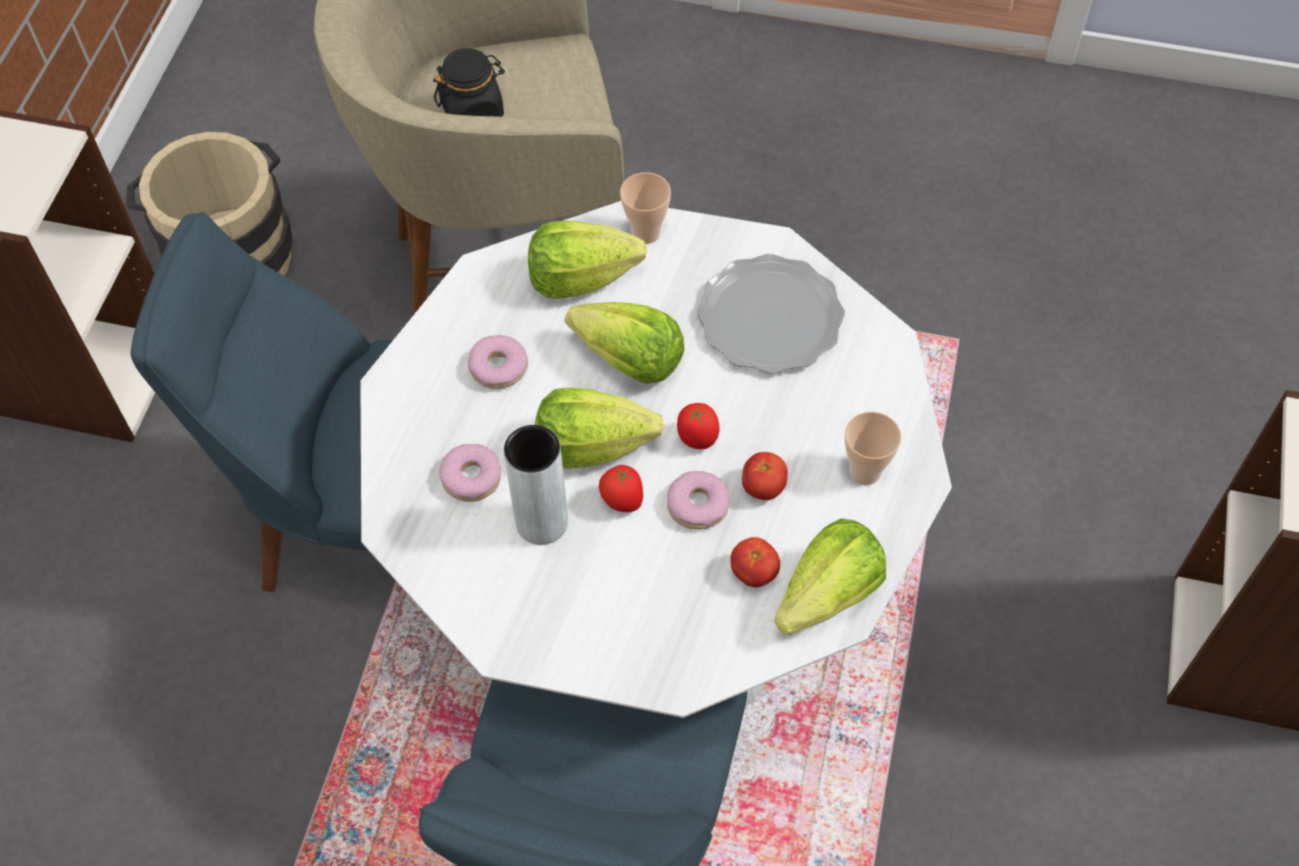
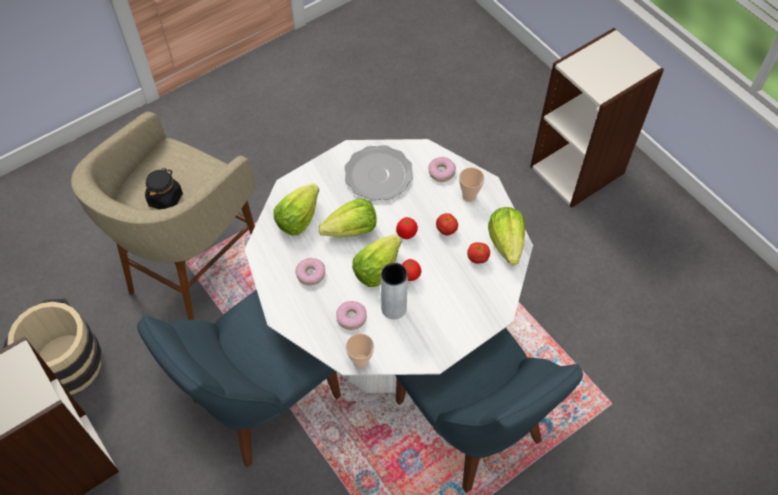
camera: 50 degrees left, 0 degrees up
(646, 233) = (300, 183): cup -> cup (360, 361)
(698, 505) = (434, 254): donut -> donut (441, 172)

